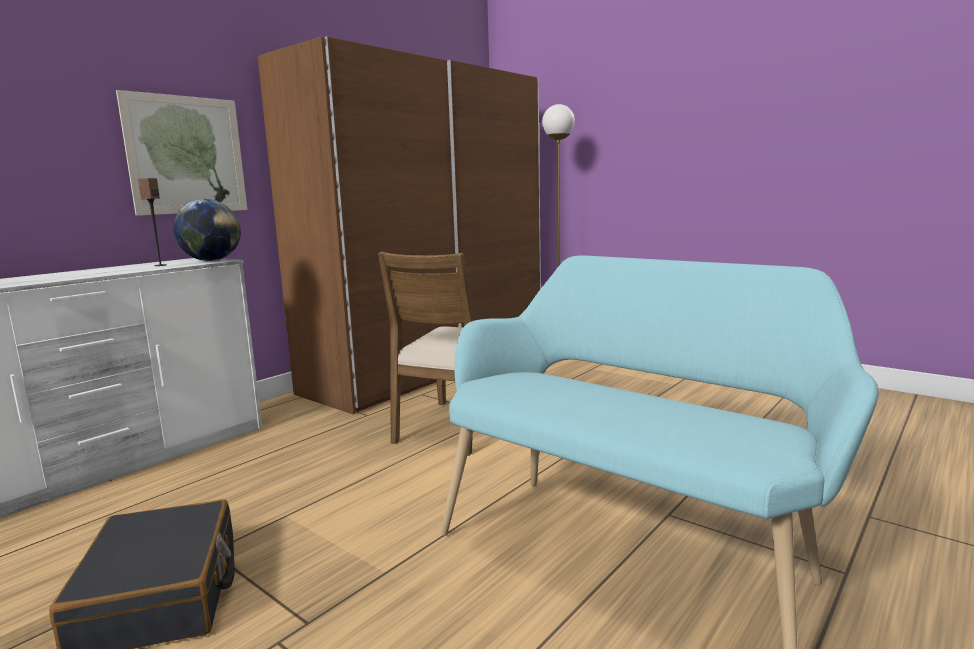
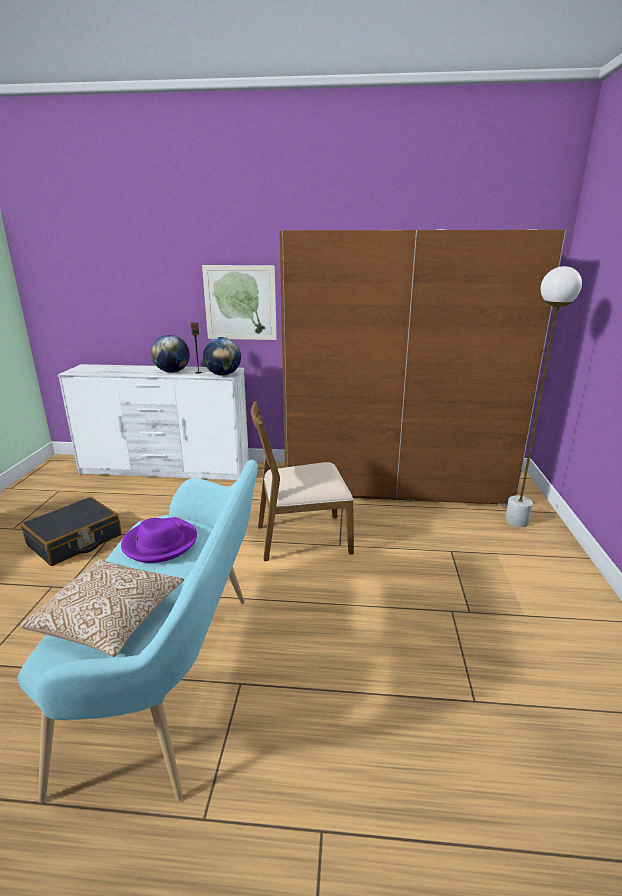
camera: 55 degrees right, 10 degrees up
(109, 271) = (172, 372): none -> globe
(542, 389) = (160, 543): none -> purple hat
(696, 424) = (110, 620): none -> pillow

